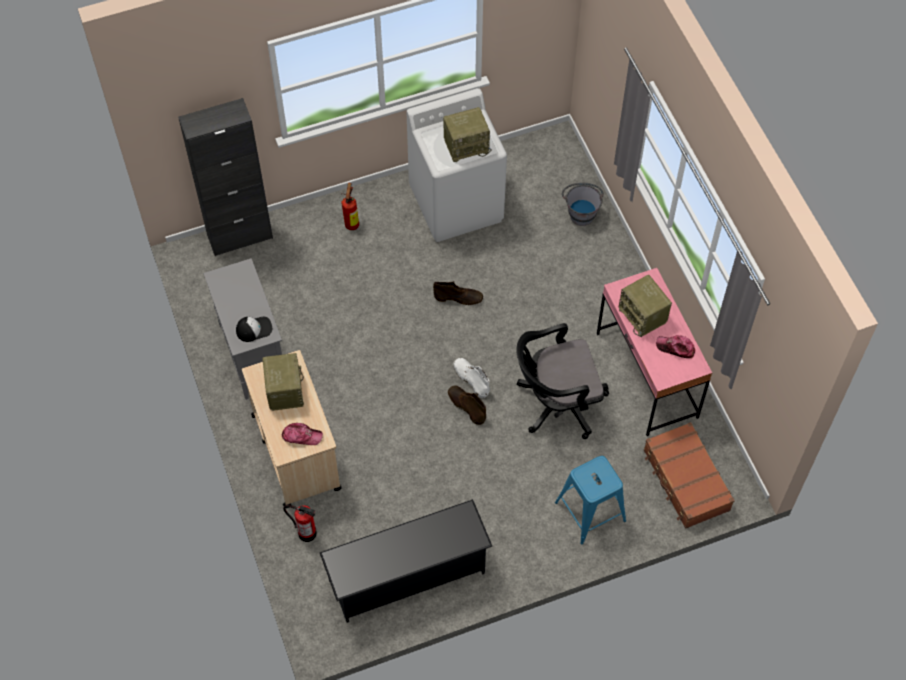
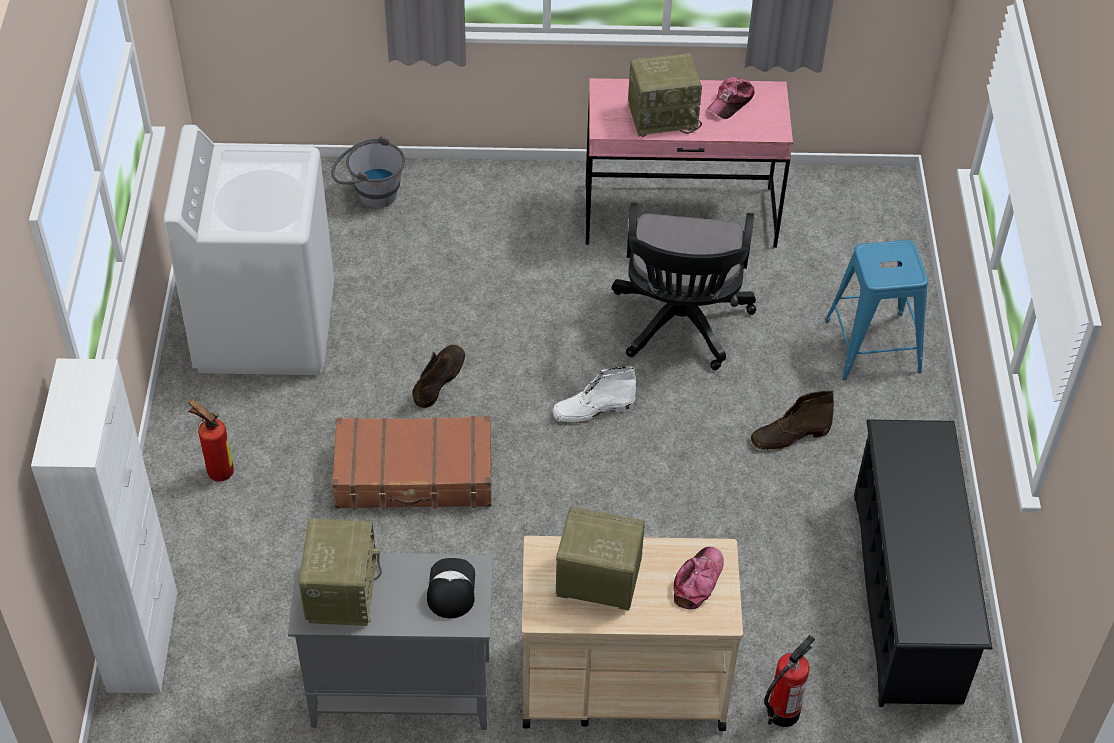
camera: 70 degrees left, 10 degrees down
(240, 236) = (143, 641): black cabinet -> white cabinet
(466, 406) = (638, 430): brown boot -> brown boot (789, 436)
(467, 145) = (271, 184): radio -> radio (341, 591)
(685, 480) = (861, 232): brown suitcase -> brown suitcase (414, 475)

